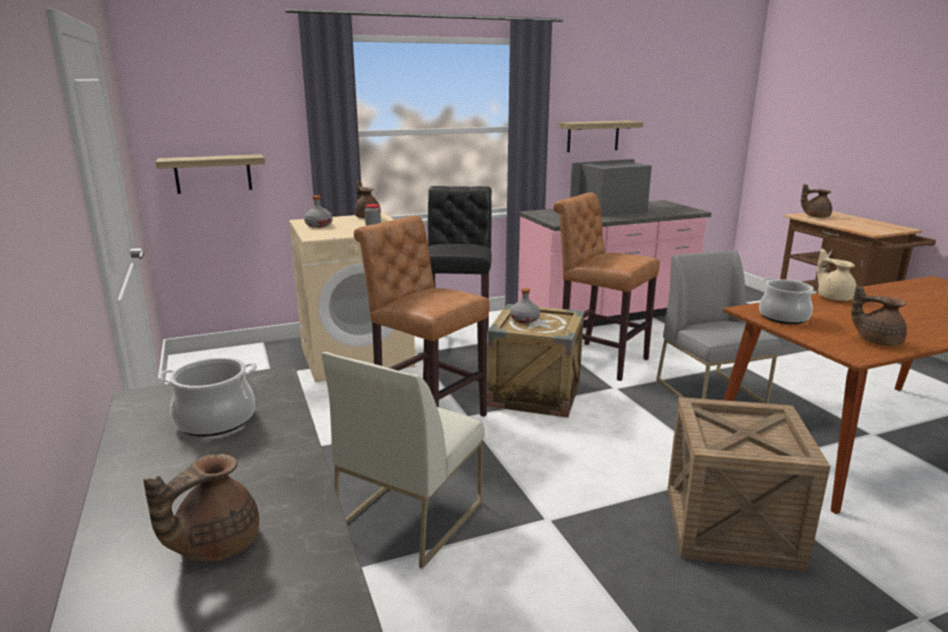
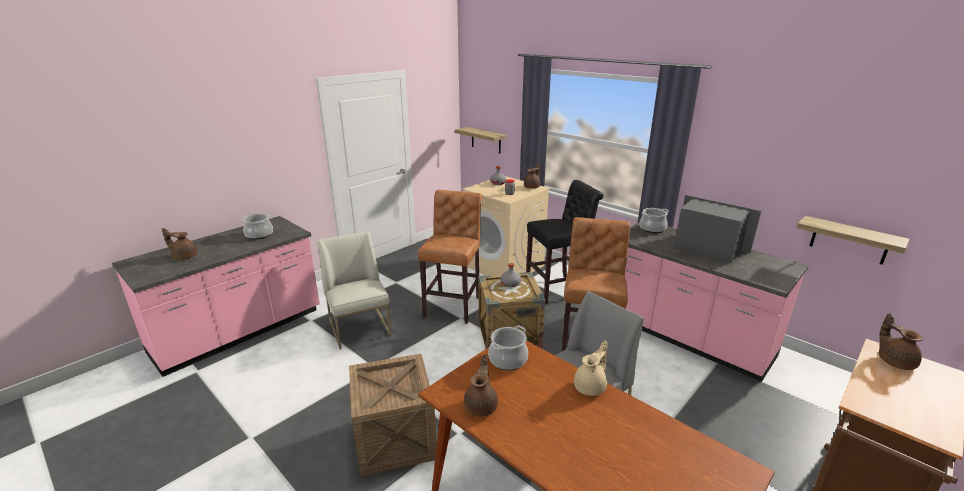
camera: 65 degrees right, 5 degrees up
(410, 515) = (360, 327): white chair -> white chair turned 60 degrees clockwise
(547, 213) = (652, 228): none -> cooking pot
(593, 136) = (743, 177): shelf -> shelf (849, 240)

